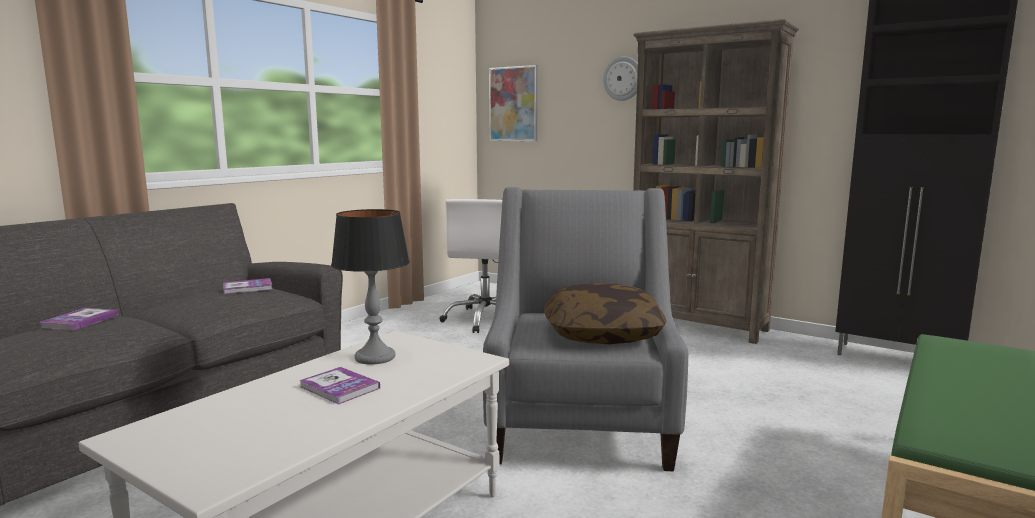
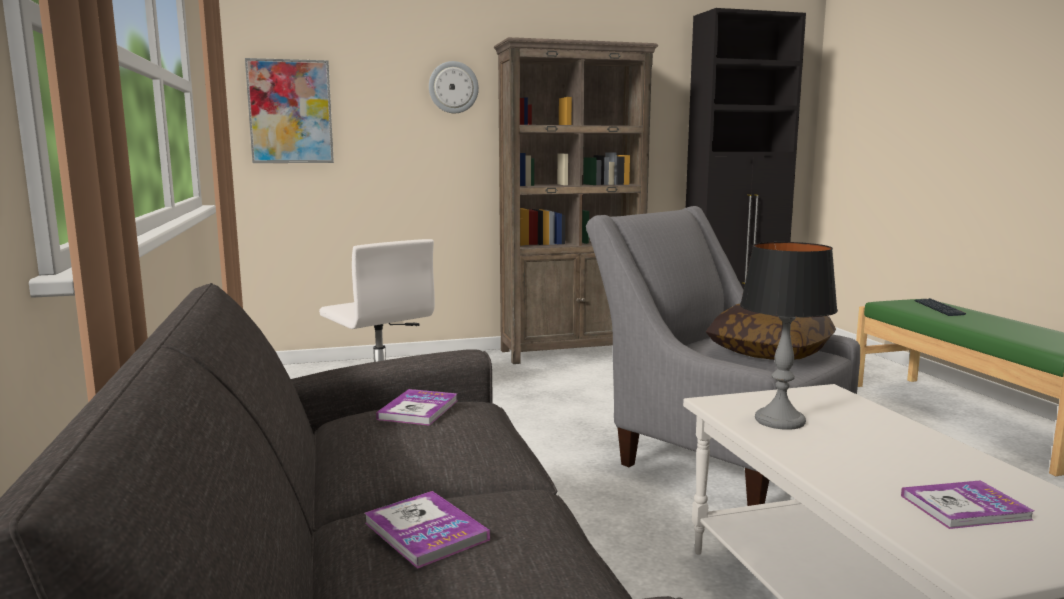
camera: 50 degrees left, 0 degrees up
(339, 387) = (871, 449): book -> book (965, 507)
(990, 362) = (938, 308): none -> keyboard

